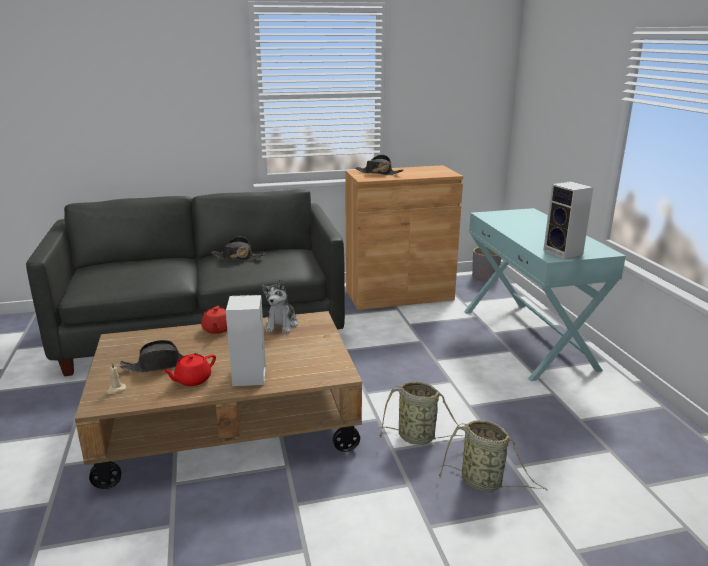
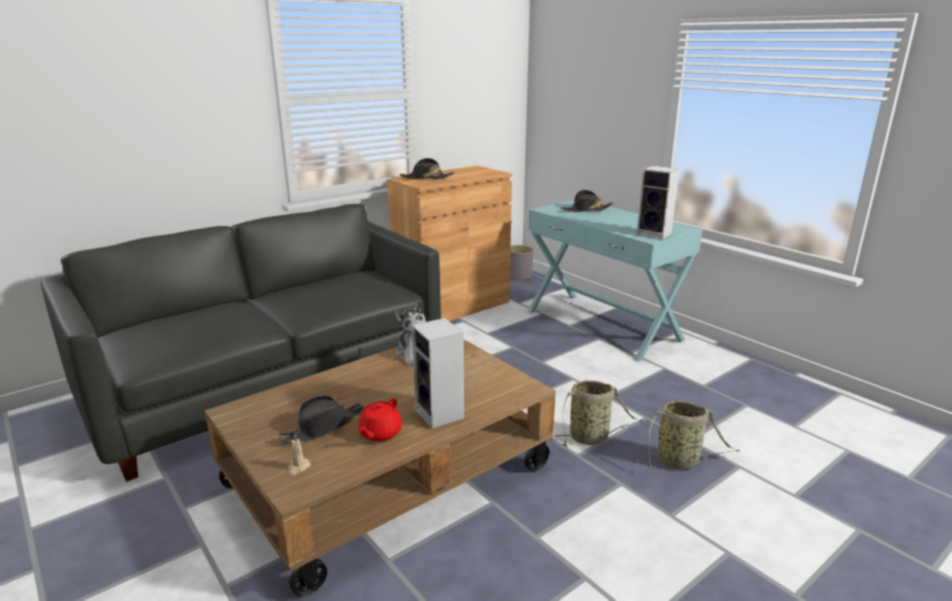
camera: 25 degrees left, 0 degrees up
(217, 329) = (348, 373): red teapot -> none
(237, 257) = (309, 290): black hat -> black hat (586, 210)

